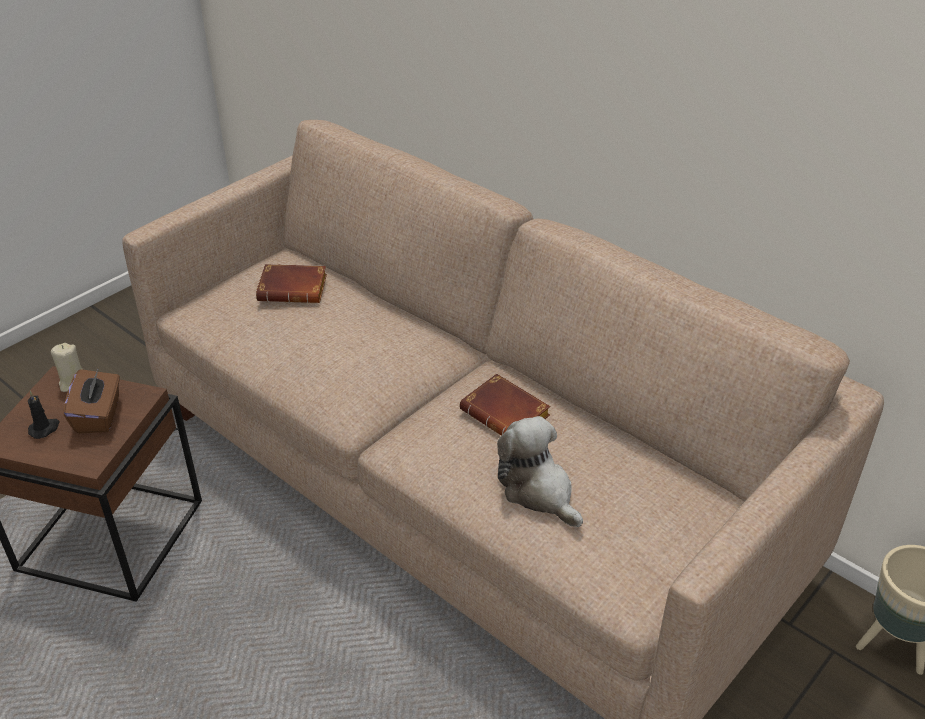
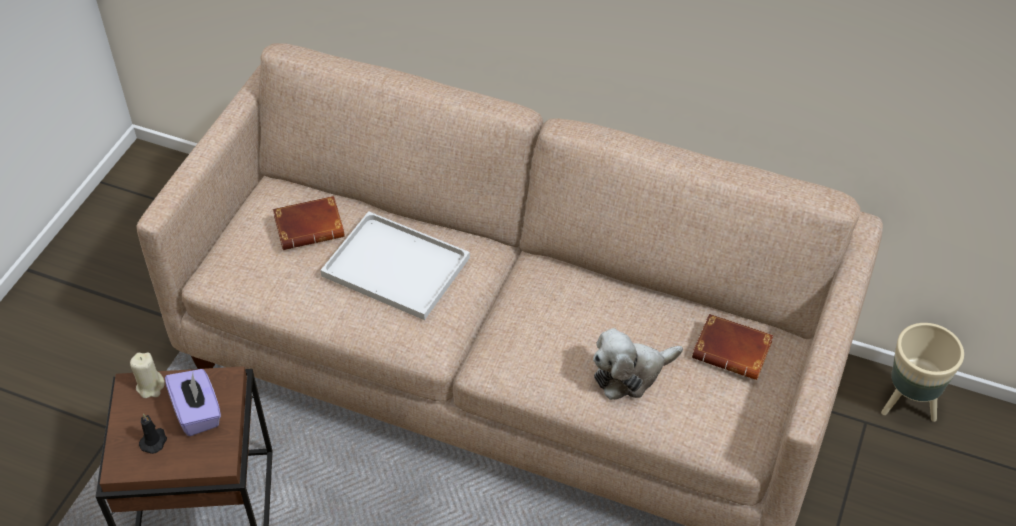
camera: 20 degrees left, 10 degrees up
(99, 416) = (198, 412): brown tissue box -> purple tissue box
(353, 337) = (399, 267): none -> white tray
(508, 414) = (573, 308): brown book -> brown book (734, 351)
(538, 491) = (631, 374): plush toy -> plush toy turned 60 degrees counterclockwise

